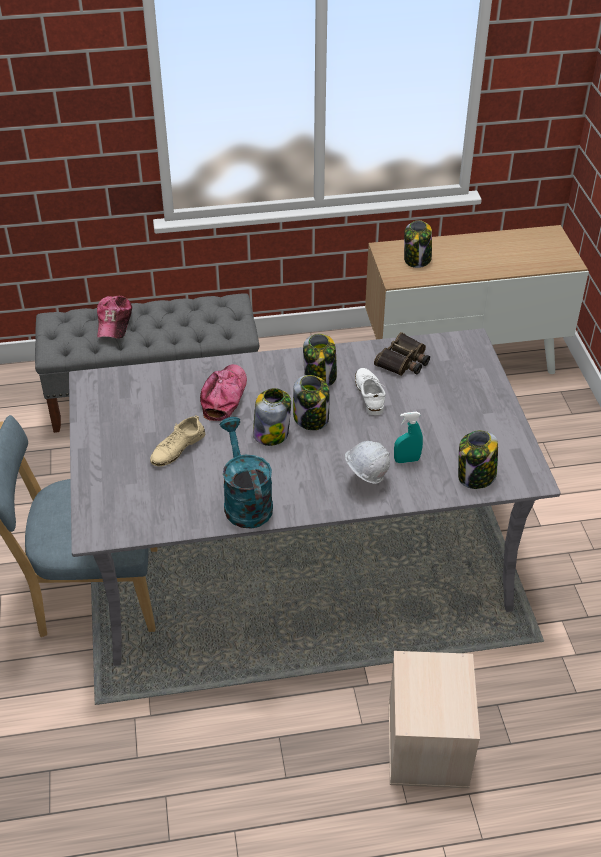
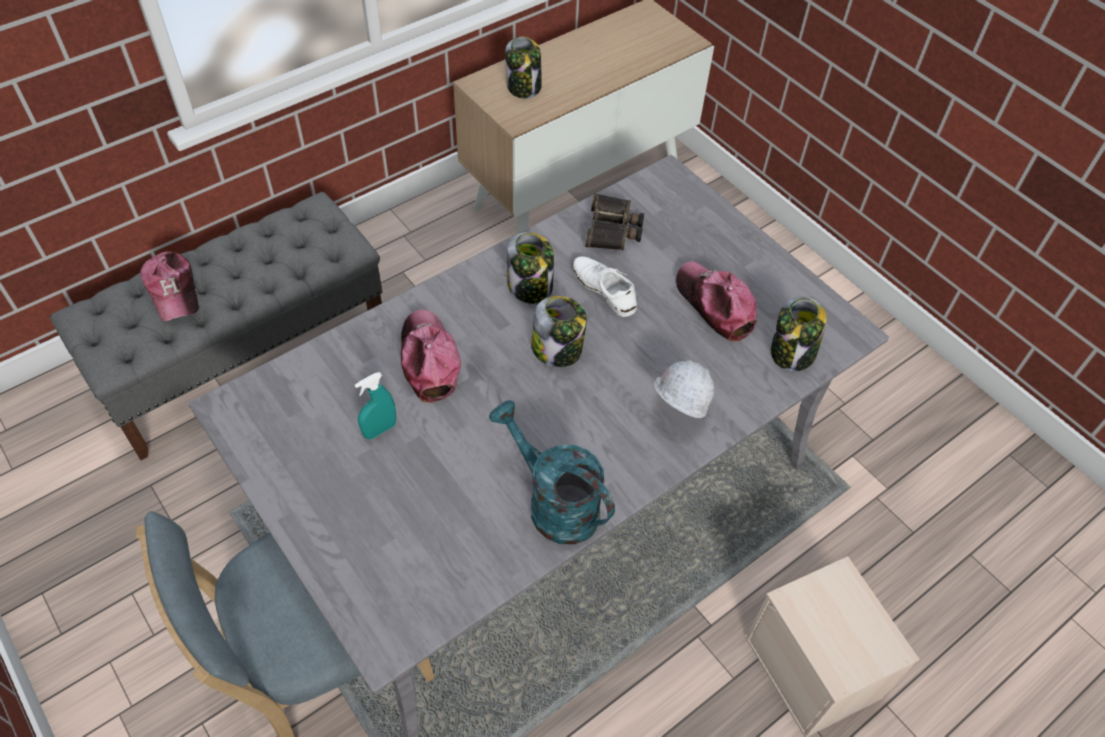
camera: 30 degrees left, 10 degrees up
(177, 448) = (416, 461): beige shoe -> none
(271, 433) = (522, 390): jar -> none
(406, 460) = (704, 362): turquoise spray bottle -> turquoise spray bottle (380, 430)
(442, 429) = (715, 305): none -> cap

